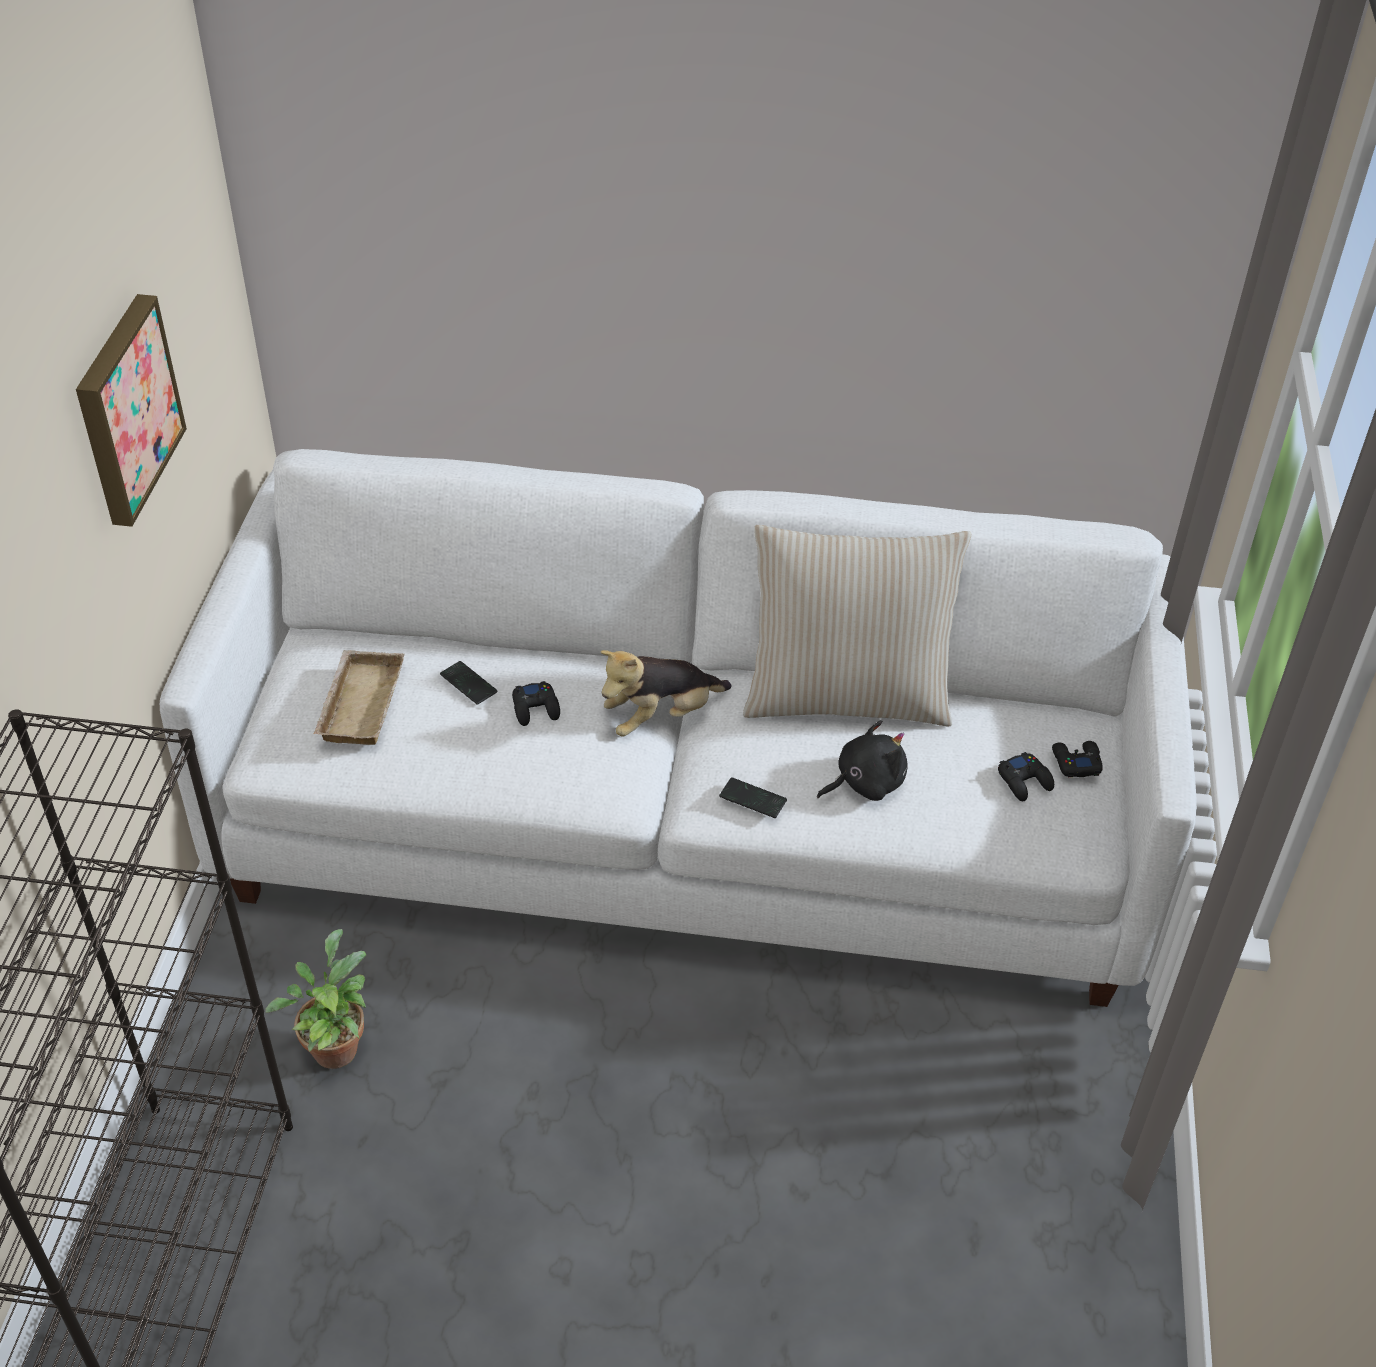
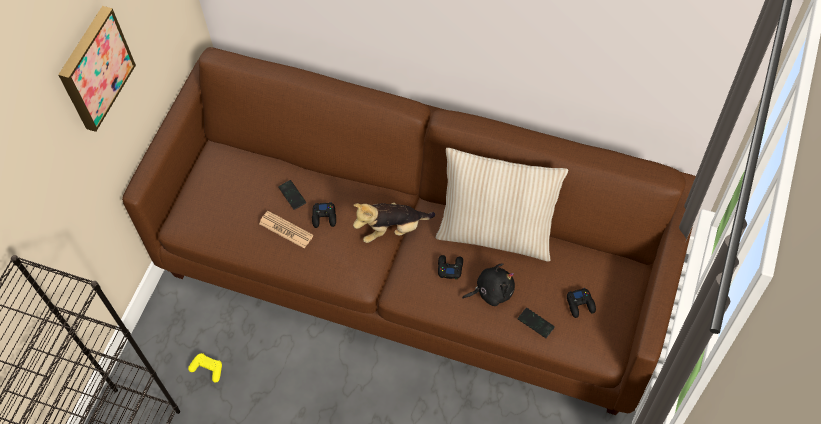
camera: 15 degrees right, 15 degrees up
(334, 1045) = (207, 369): potted plant -> yellow game controller
(358, 703) = (233, 198): beige tray -> none
(470, 736) = (286, 230): none -> newspaper
(686, 828) = (414, 268): white sofa -> brown sofa
(753, 799) = (428, 292): phone -> phone (536, 323)
(1076, 762) = (613, 296): black game controller -> black game controller (450, 268)

